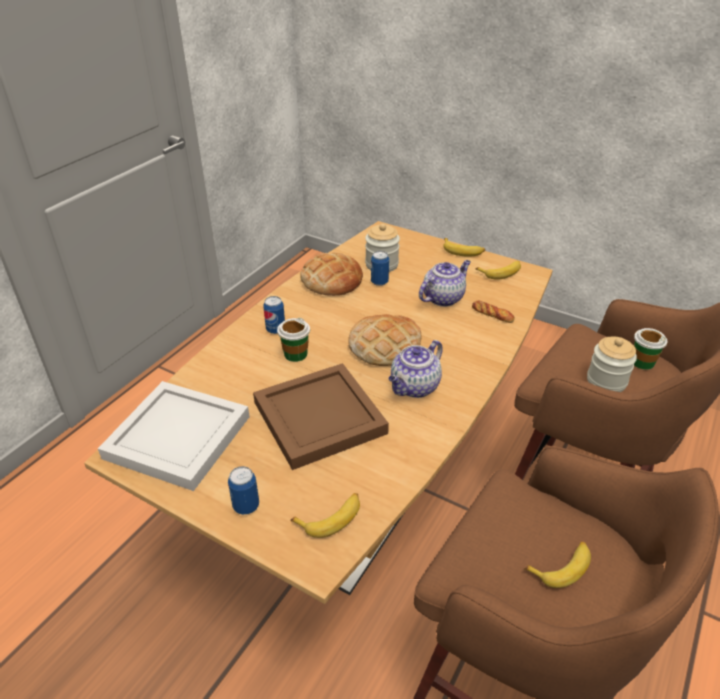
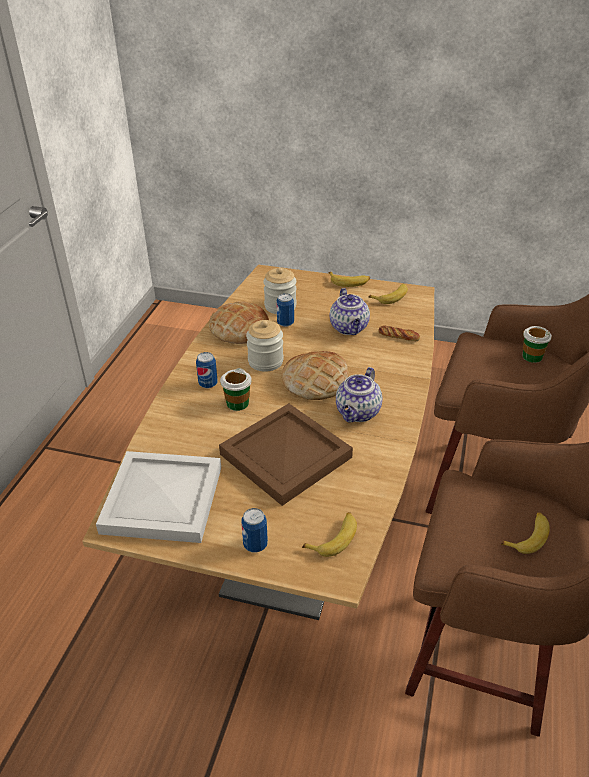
camera: 15 degrees left, 0 degrees up
(443, 298) = (349, 328): teapot -> teapot turned 135 degrees clockwise
(606, 381) = (509, 378): jar -> jar (265, 361)

